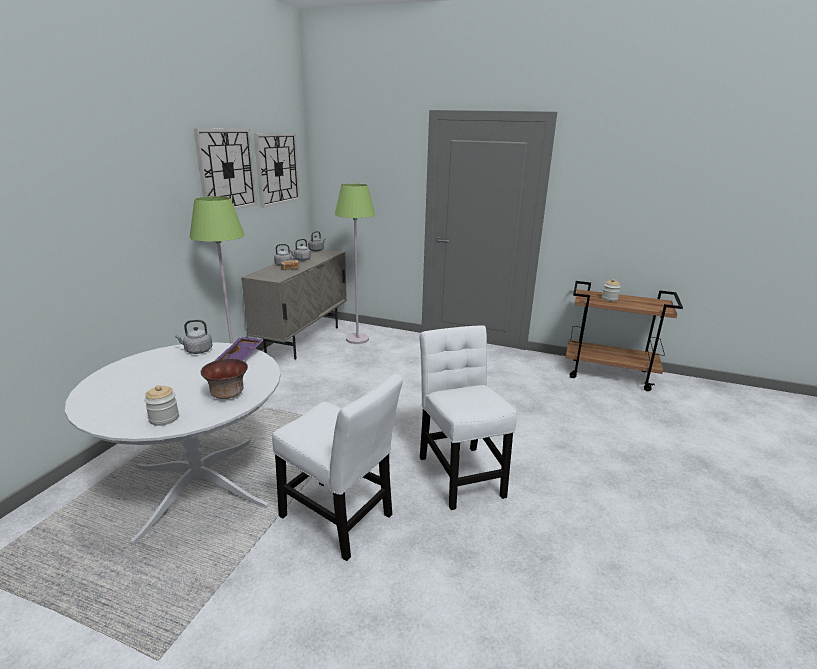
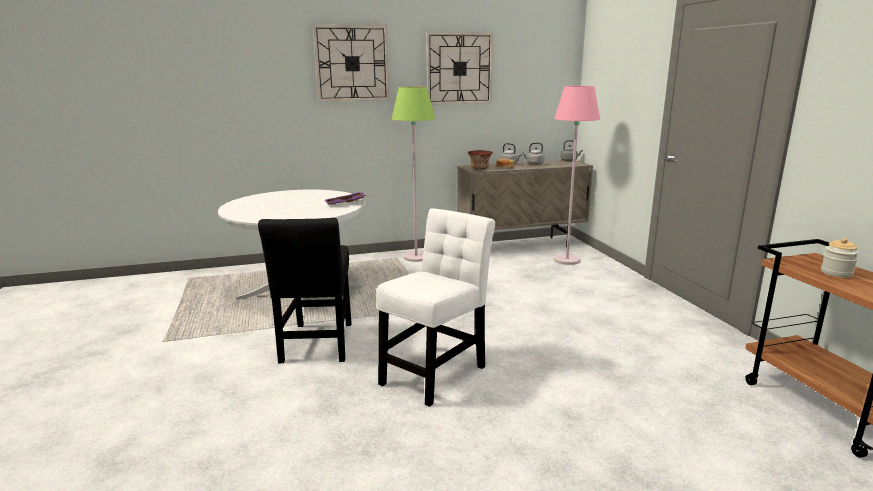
camera: 55 degrees right, 5 degrees down
(164, 418) = (247, 213): jar -> none
(197, 351) = (337, 195): grey kettle -> none
(227, 394) = (291, 215): bowl -> bowl (479, 168)
(277, 169) = (530, 72): wall clock -> wall clock (352, 63)
(339, 519) = (317, 345): white chair -> black chair
(357, 339) = (566, 260): green floor lamp -> pink floor lamp

